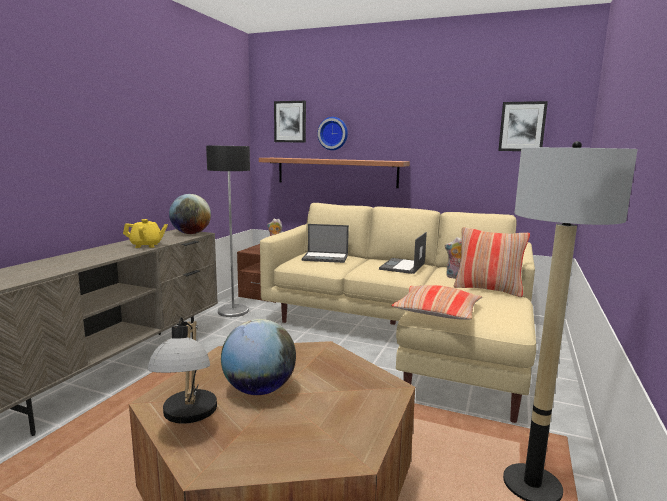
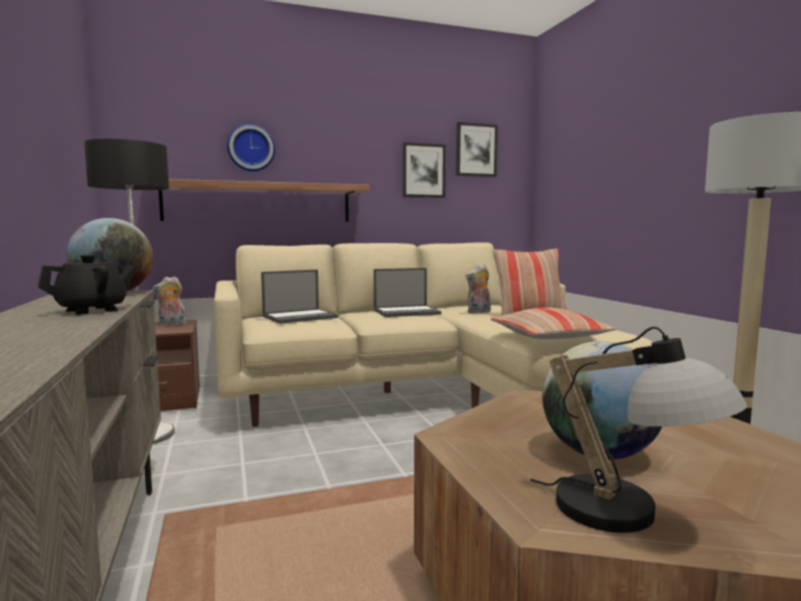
camera: 40 degrees left, 5 degrees down
(146, 245) = (92, 310): yellow teapot -> black teapot
(290, 121) = (176, 127): picture -> picture (423, 171)
(402, 266) = (407, 312): laptop -> laptop turned 90 degrees counterclockwise

